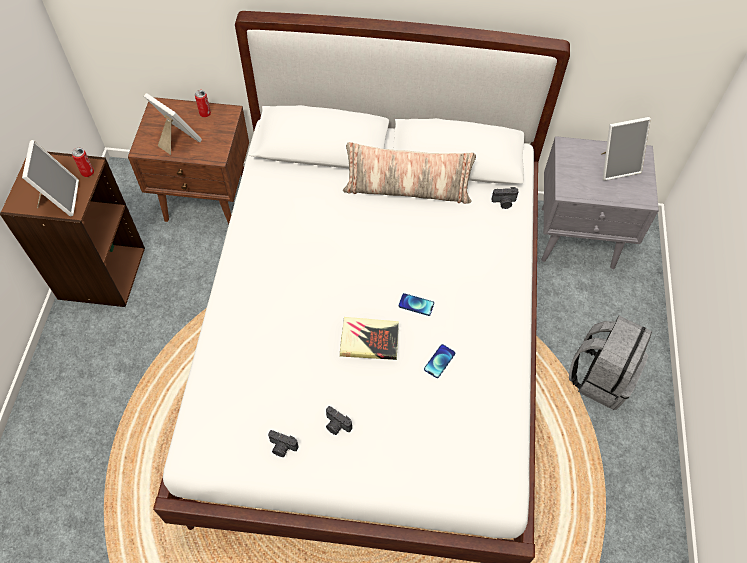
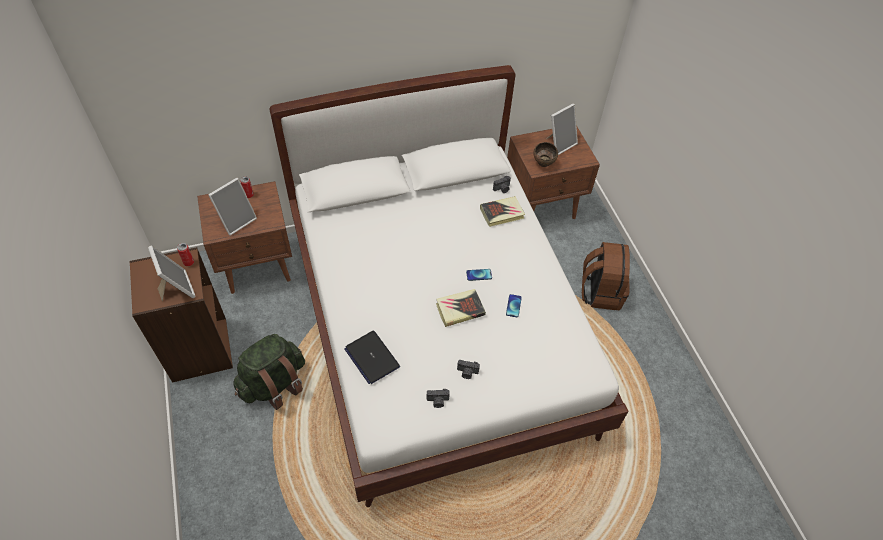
camera: 25 degrees left, 5 degrees down
(158, 342) = (274, 384): none -> green backpack
(177, 139) = (237, 220): picture frame -> picture frame turned 120 degrees clockwise
(232, 361) = (372, 357): none -> laptop
(407, 190) = (432, 201): pillow -> none
(487, 234) = (502, 213): none -> book
(579, 238) = (543, 206): grey nightstand -> brown nightstand
(581, 186) = (544, 164): none -> brown bowl
(600, 376) = (600, 292): grey backpack -> brown backpack

